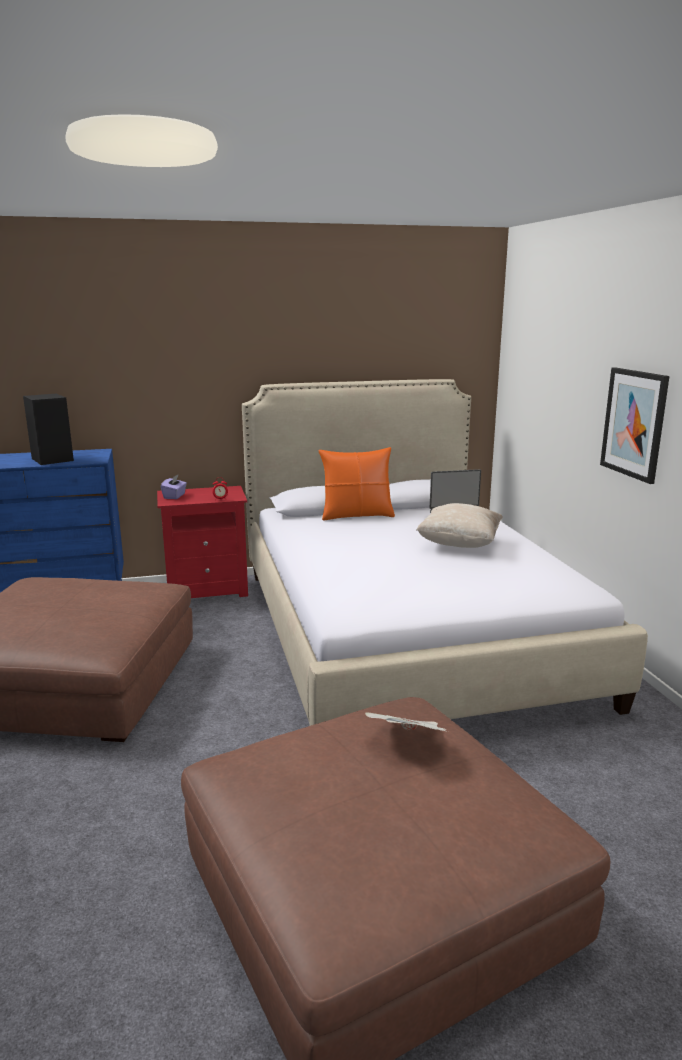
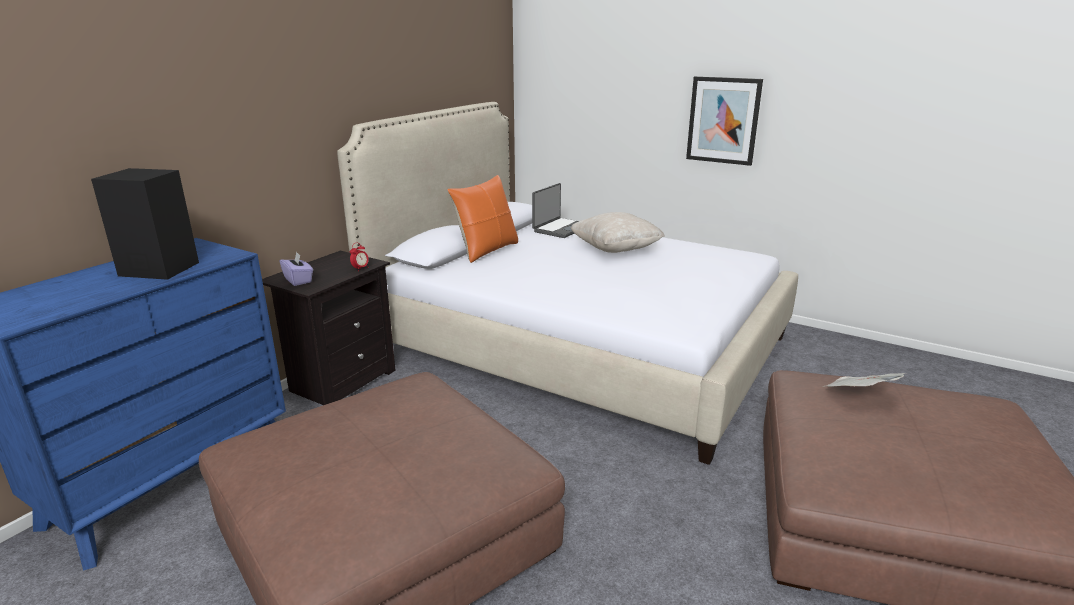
camera: 45 degrees left, 5 degrees up
(207, 589) = (341, 381): red nightstand -> black nightstand

